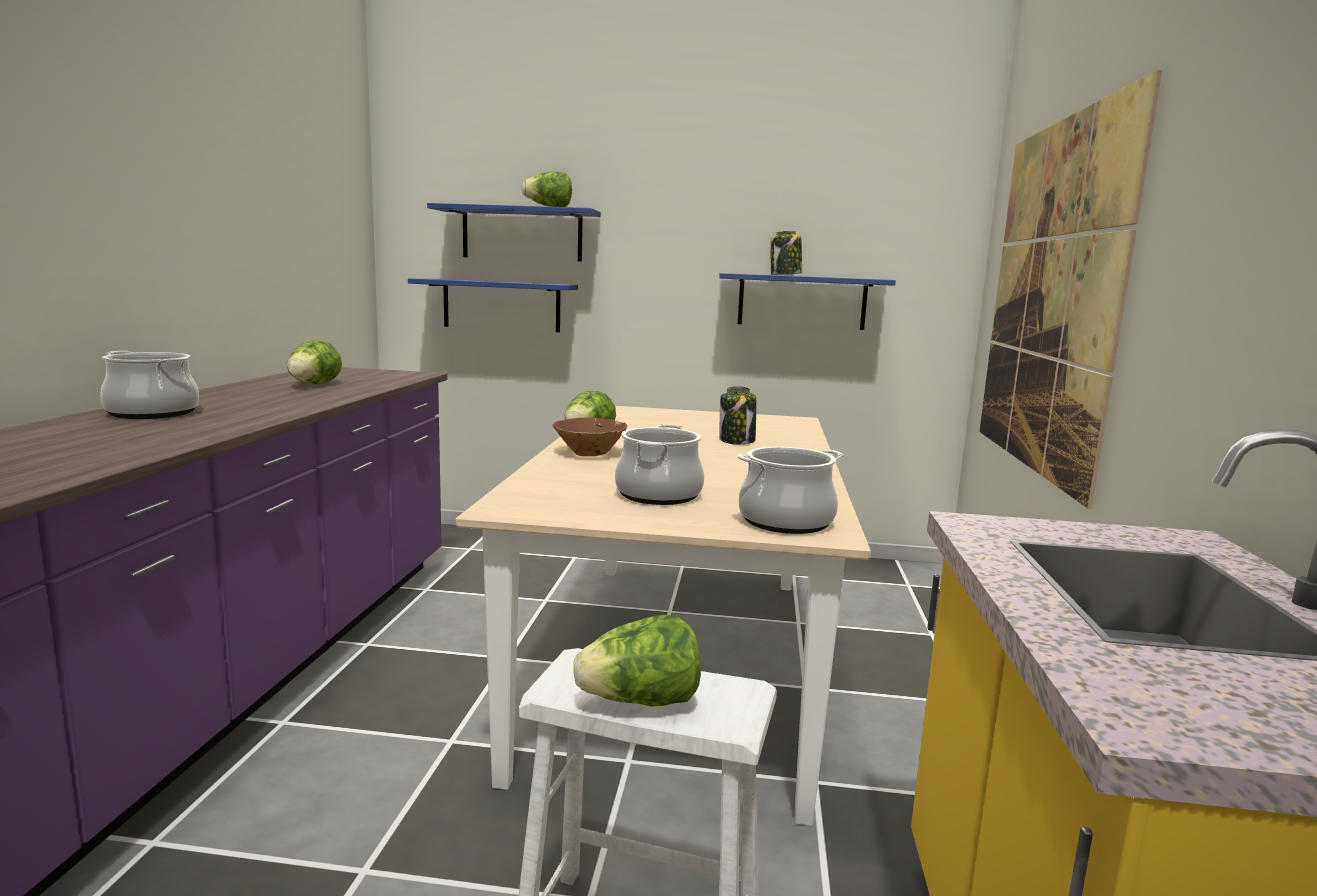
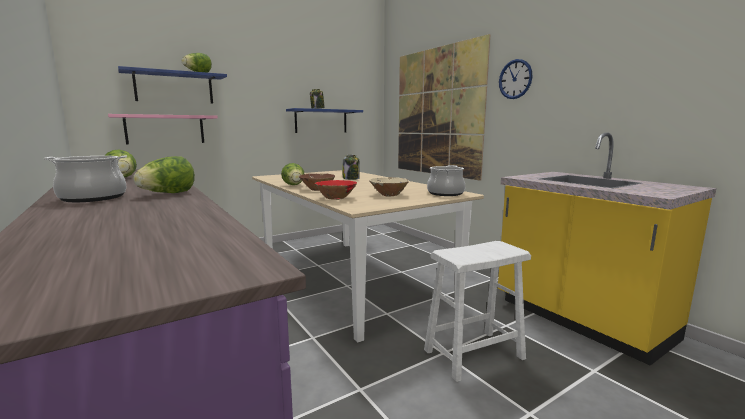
camera: 40 degrees left, 0 degrees up
(501, 305) = (165, 129): blue shelf -> pink shelf
(545, 479) = (336, 198): none -> red bowl
(640, 702) = (486, 254): lettuce -> lettuce (168, 194)
(659, 495) = (389, 195): cooking pot -> beige bowl
(1190, 210) = (515, 79): none -> wall clock

